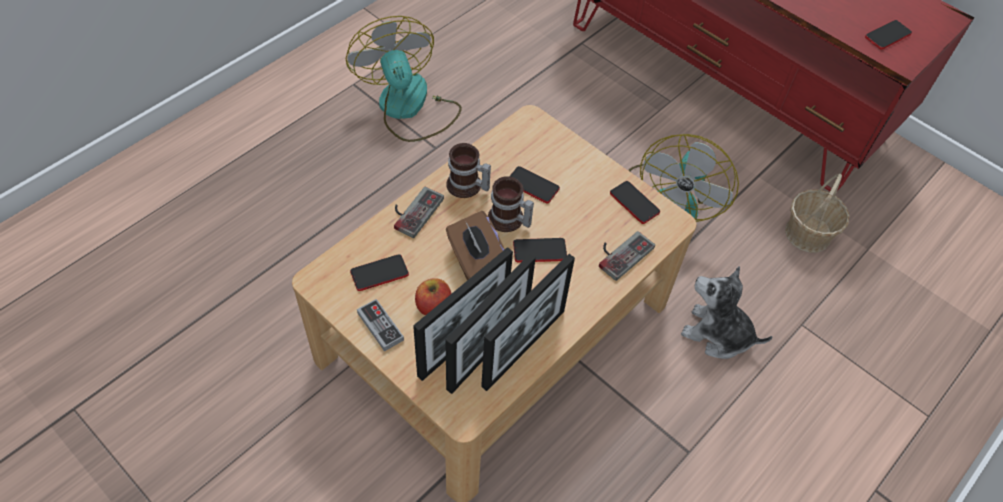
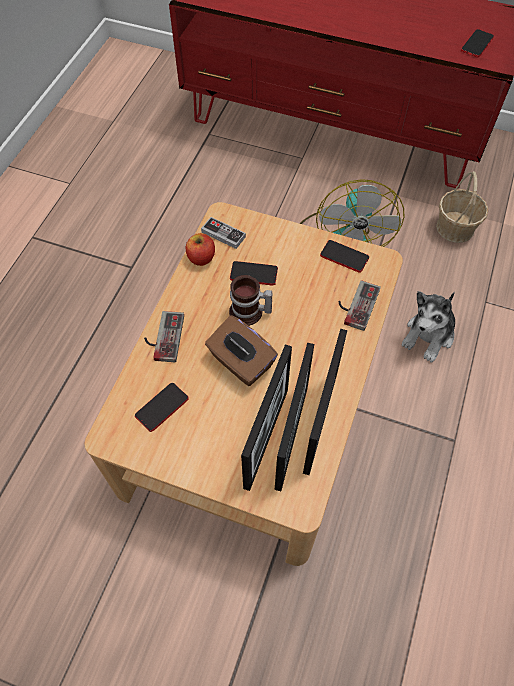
camera: 20 degrees left, 5 degrees up
(380, 326) = (187, 456): game controller -> game controller (223, 234)
(409, 108) = (91, 241): fan -> none
(433, 306) = (224, 417): apple -> apple (201, 258)
(466, 187) = (198, 297): mug -> none
(539, 251) = (289, 330): phone -> none
(717, 334) = (429, 335): plush toy -> plush toy turned 60 degrees counterclockwise

